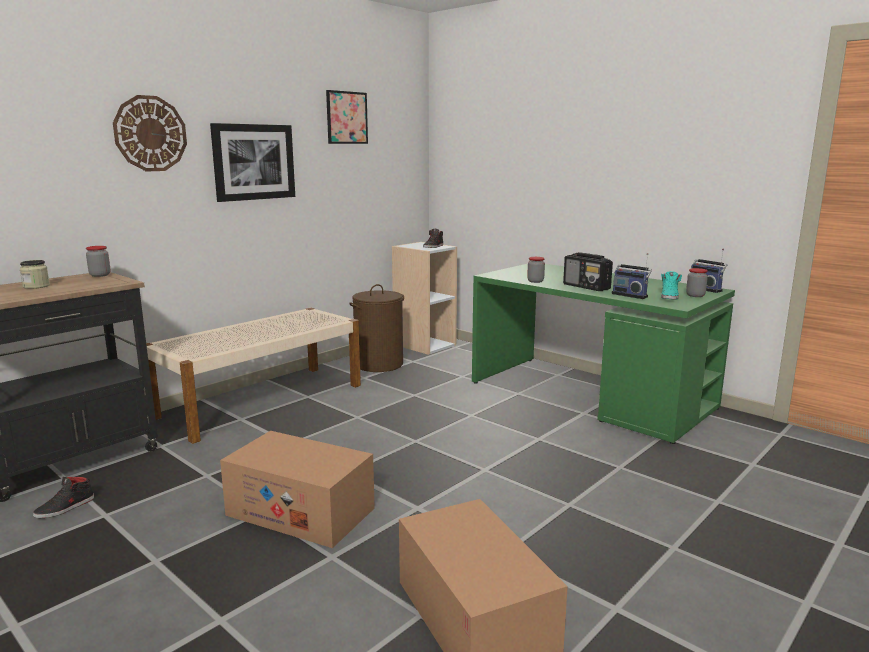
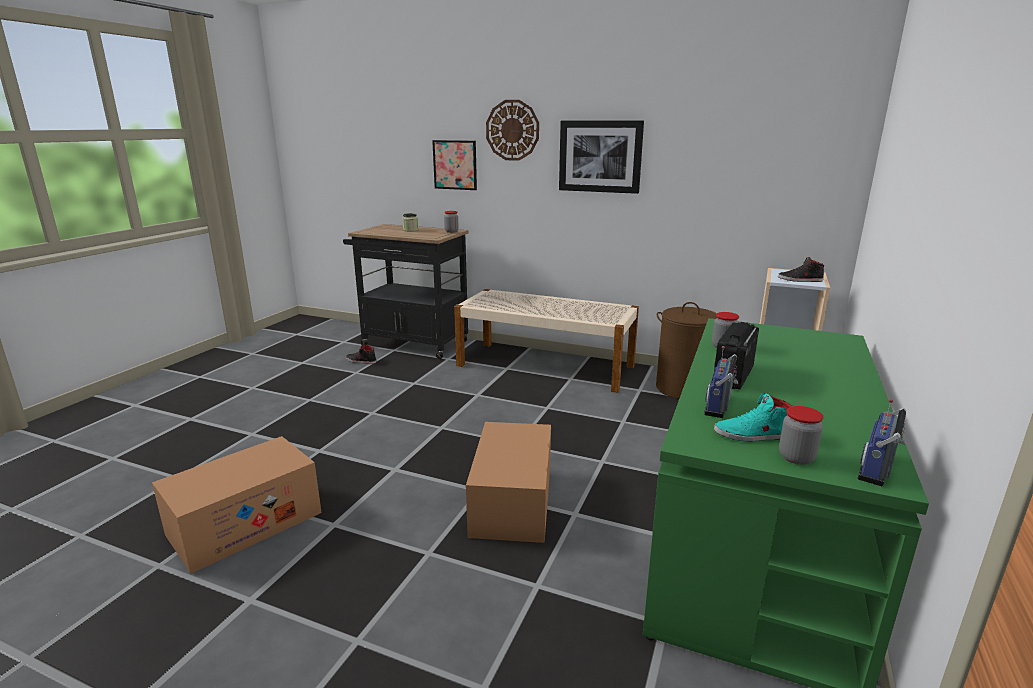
camera: 70 degrees right, 5 degrees up
(300, 511) = (375, 425): cardboard box -> cardboard box (512, 501)
(347, 117) = (725, 109): picture -> picture (455, 165)

